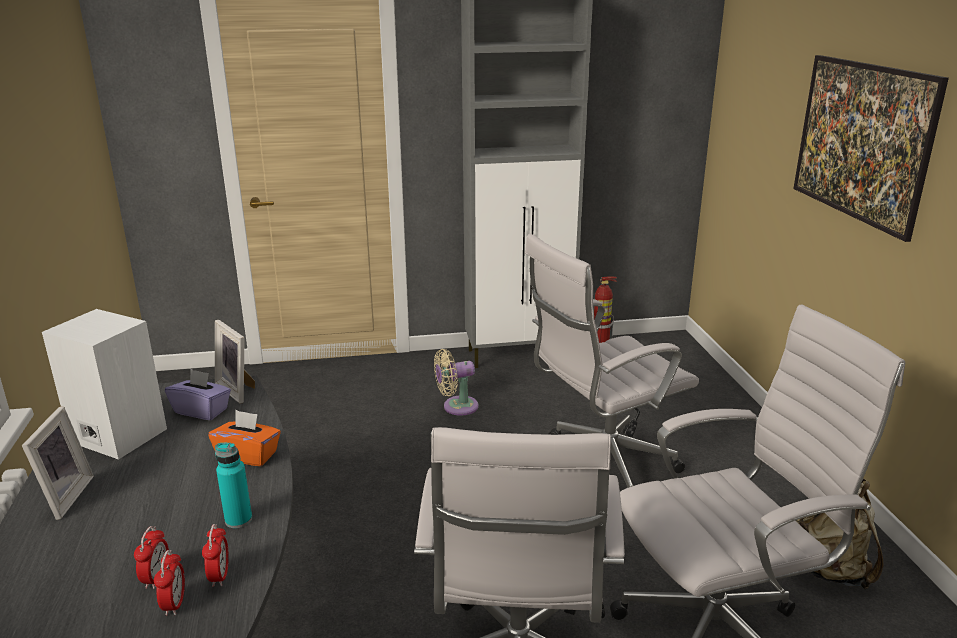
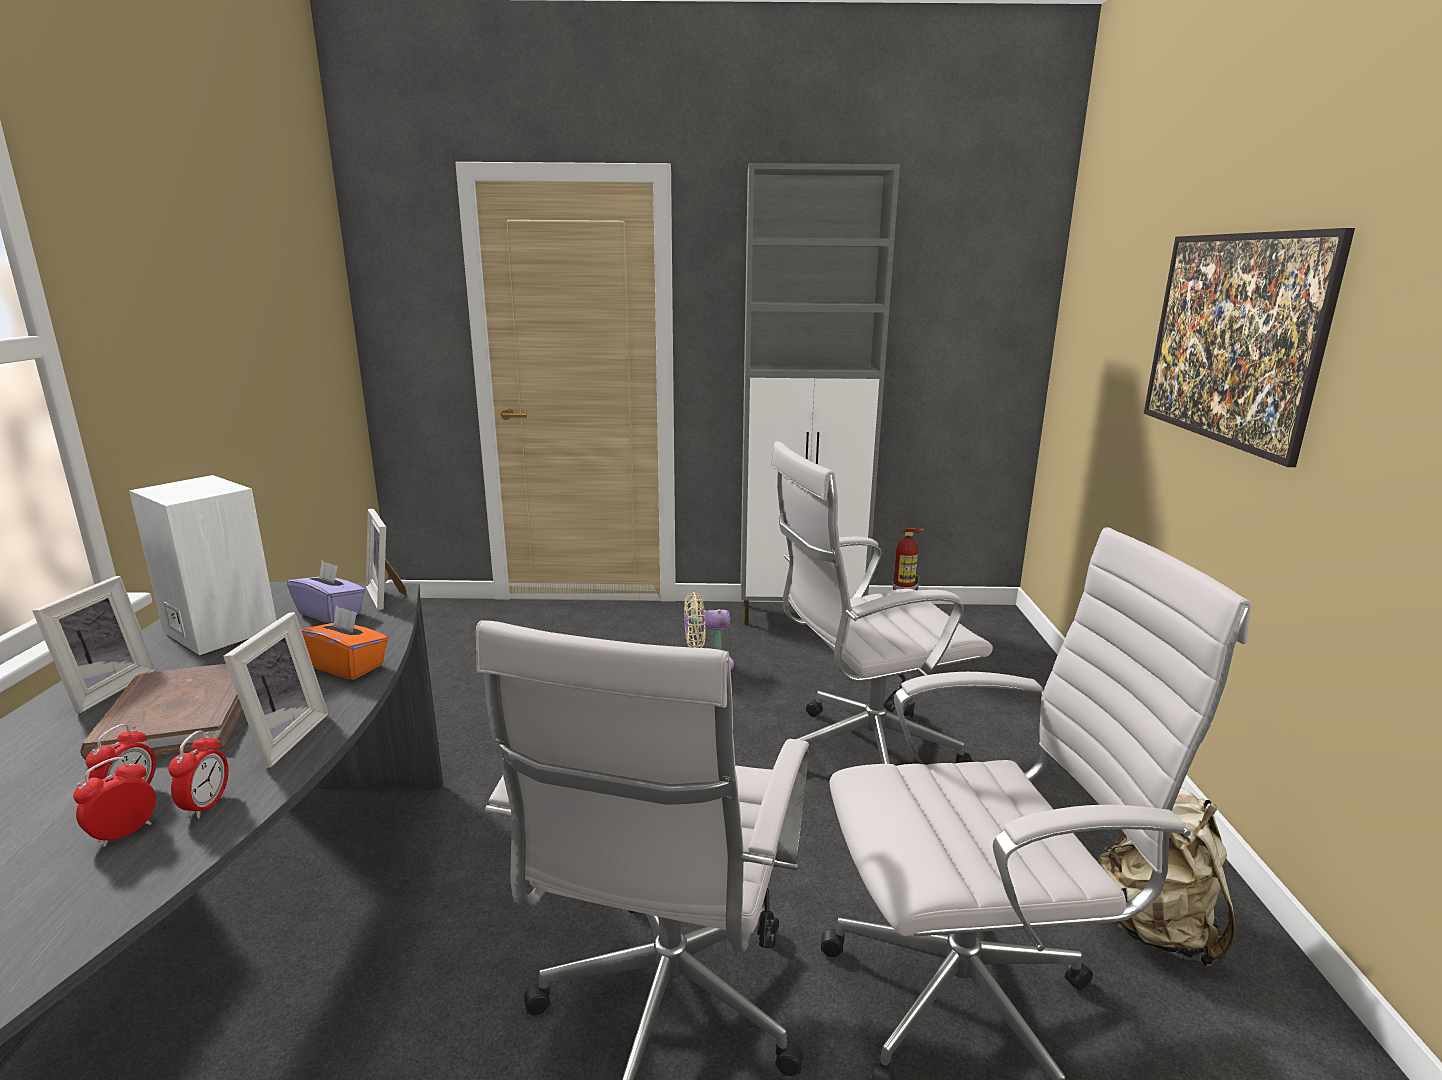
camera: 10 degrees right, 5 degrees down
(144, 513) = (178, 718): none -> brown book
(174, 604) = (124, 833): alarm clock -> alarm clock turned 150 degrees counterclockwise
(238, 520) = (281, 738): turquoise bottle -> picture frame

